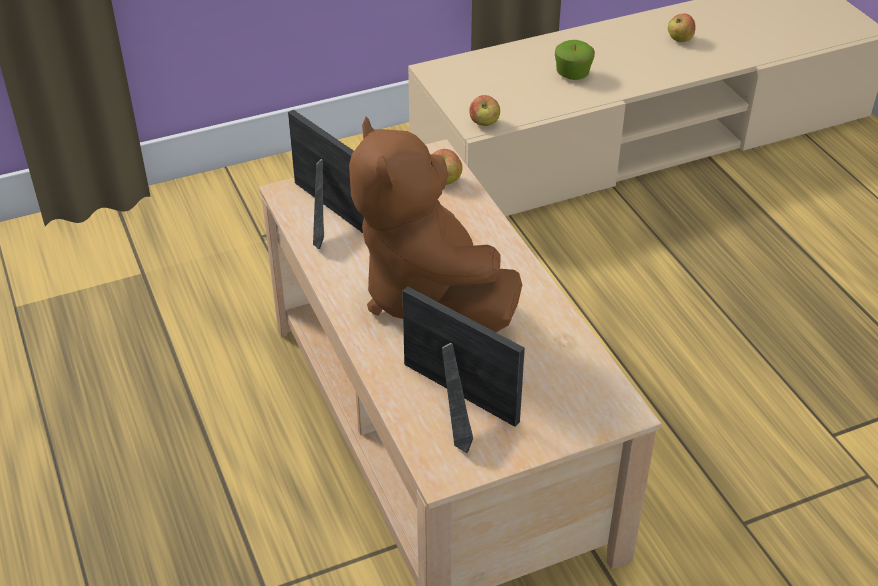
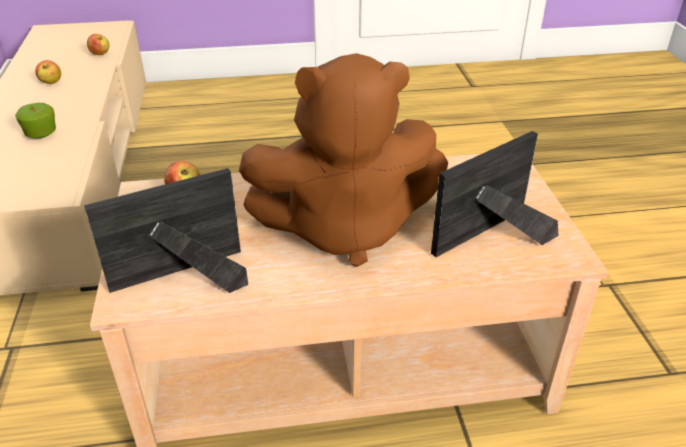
camera: 75 degrees left, 5 degrees down
(484, 123) = (60, 190): apple -> apple (100, 54)

